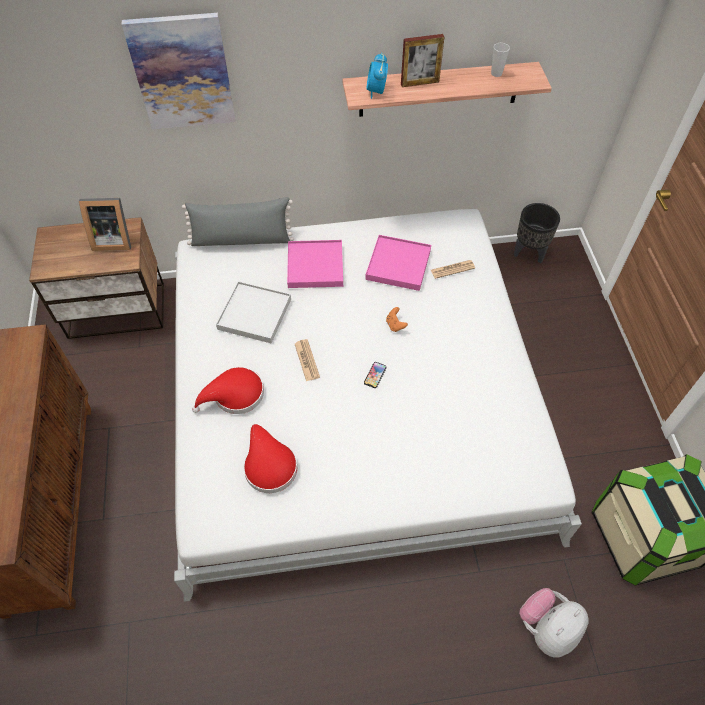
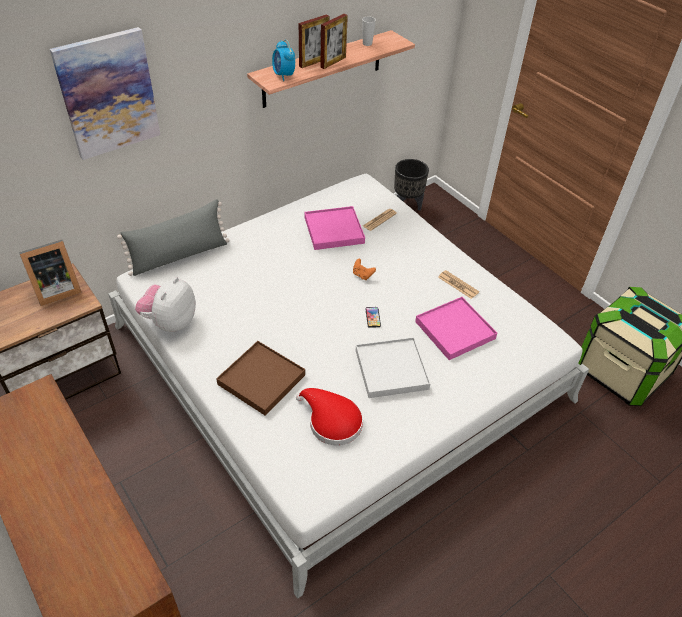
camera: 30 degrees left, 10 degrees down
(234, 395) = (261, 379): red hat -> brown tray
(255, 314) = (234, 309): white tray -> white tray (391, 369)
(307, 360) = (307, 327): newspaper -> newspaper (458, 285)
(315, 266) = (263, 254): pink tray -> pink tray (455, 330)
(440, 88) = (333, 62): none -> picture frame
(547, 628) = (603, 467): plush toy -> plush toy (170, 322)

